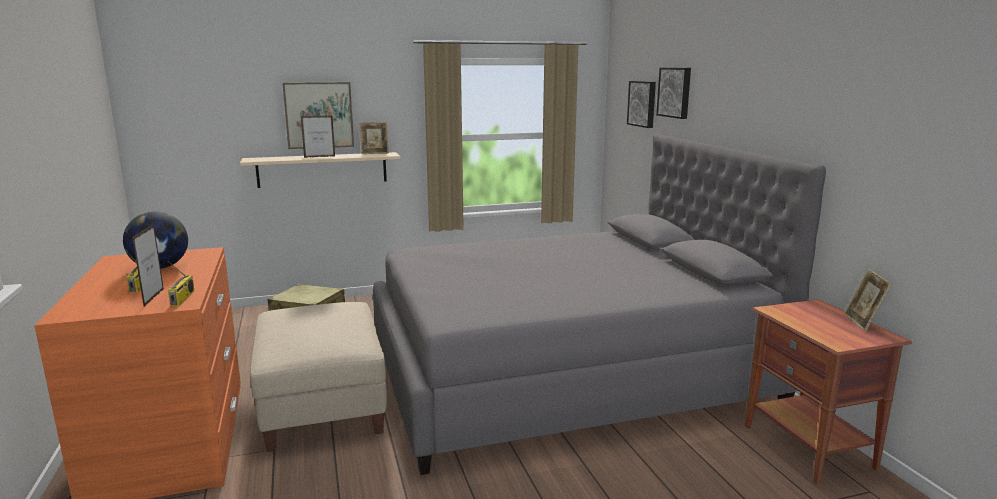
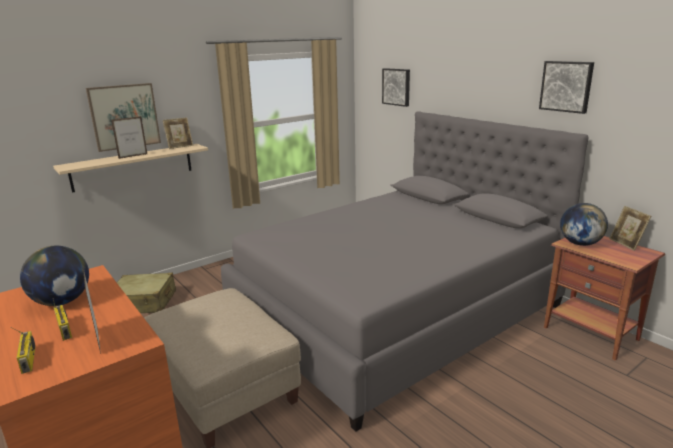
camera: 20 degrees left, 5 degrees up
(183, 298) = (132, 335): radio -> radio (29, 360)
(675, 92) = (431, 78): picture -> picture (566, 86)
(793, 313) = (580, 243): none -> globe

